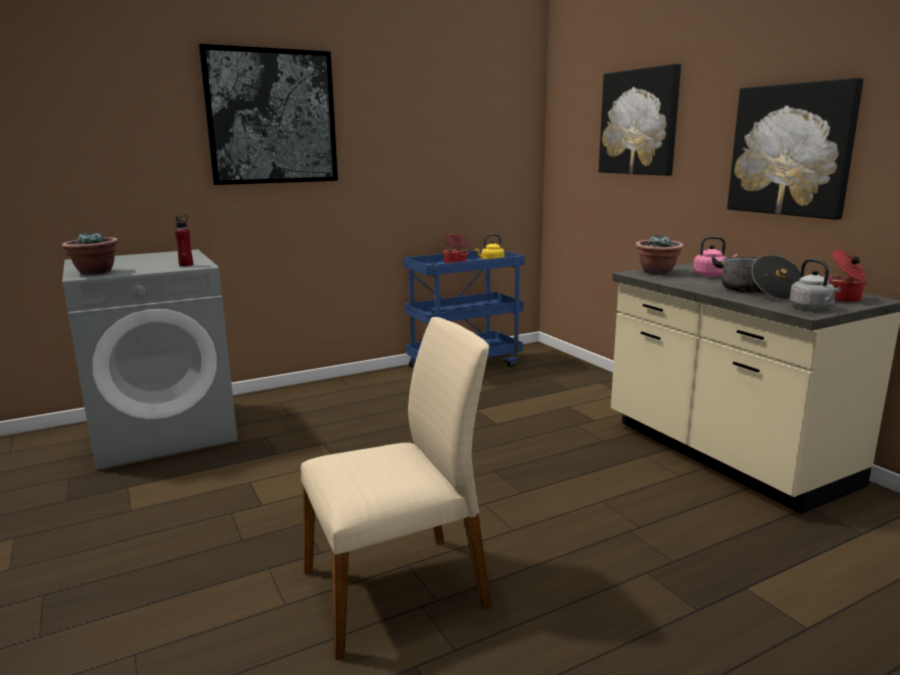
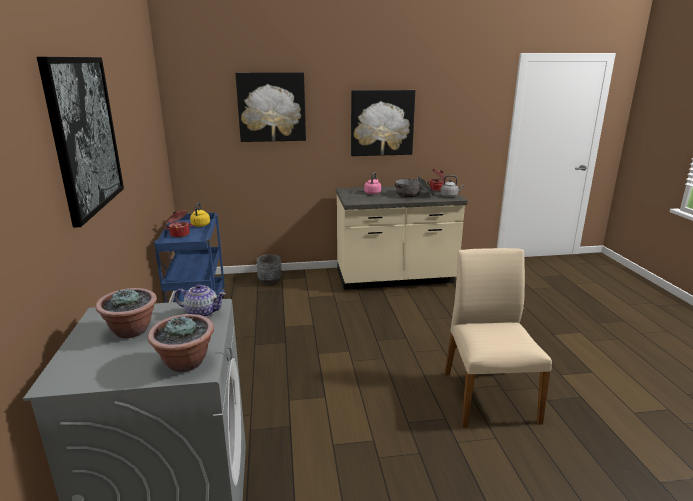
camera: 70 degrees left, 5 degrees up
(186, 265) = (201, 313): red bottle -> teapot
(582, 378) = (270, 281): none -> grey planter
(657, 272) = (355, 198): potted plant -> potted plant (132, 331)

